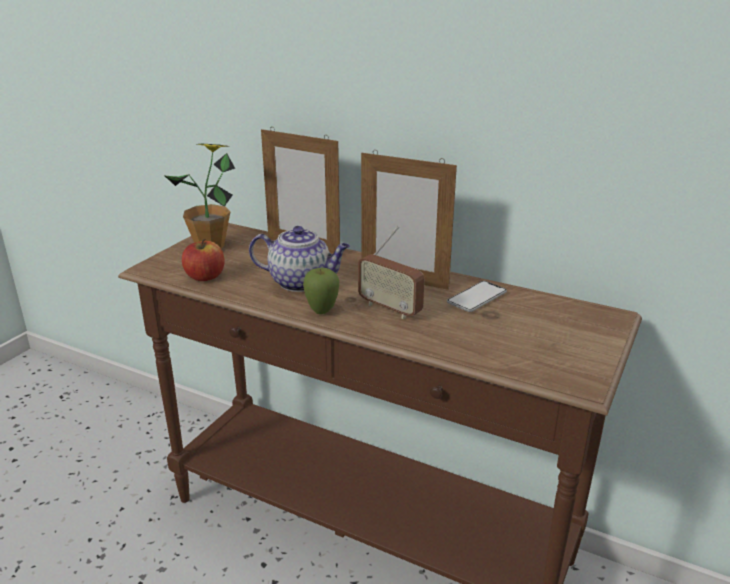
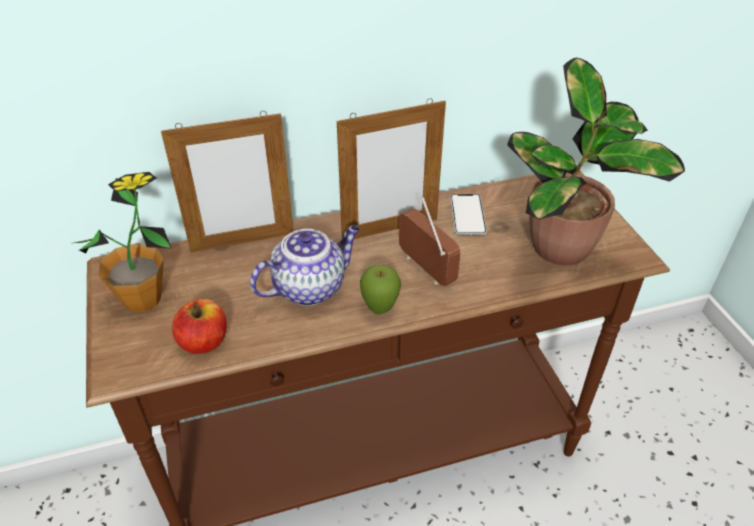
camera: 45 degrees left, 15 degrees up
(390, 308) = (426, 269): radio -> radio turned 120 degrees counterclockwise
(519, 349) = (563, 250): none -> potted plant

